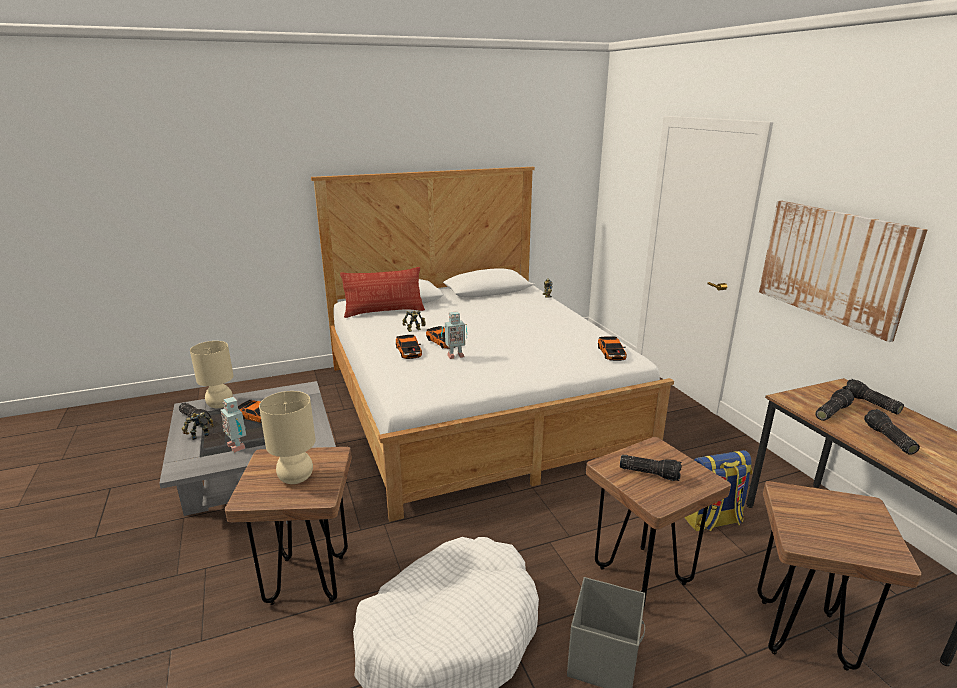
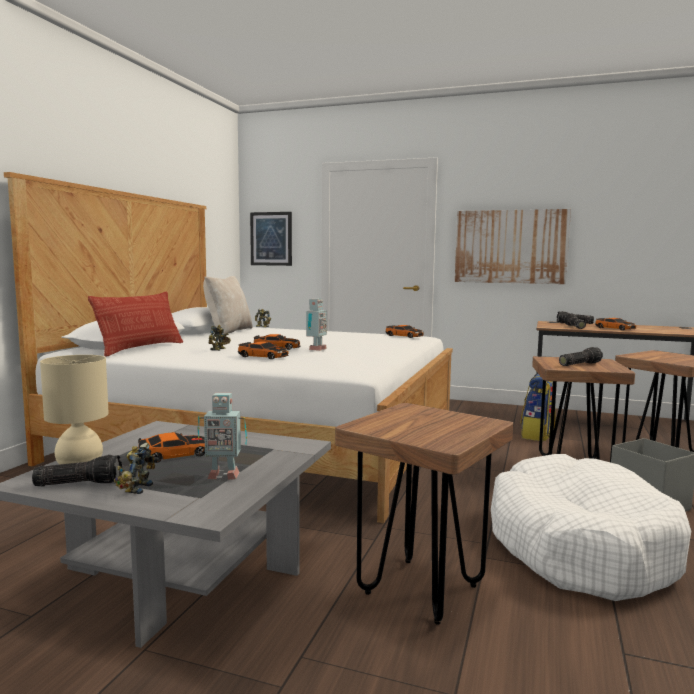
camera: 50 degrees left, 15 degrees down
(295, 478) = (433, 423): beige table lamp -> none
(498, 299) = (228, 331): none -> beige pillow
(618, 195) = (271, 239): none -> picture
(887, 439) = (615, 328): flashlight -> toy car

